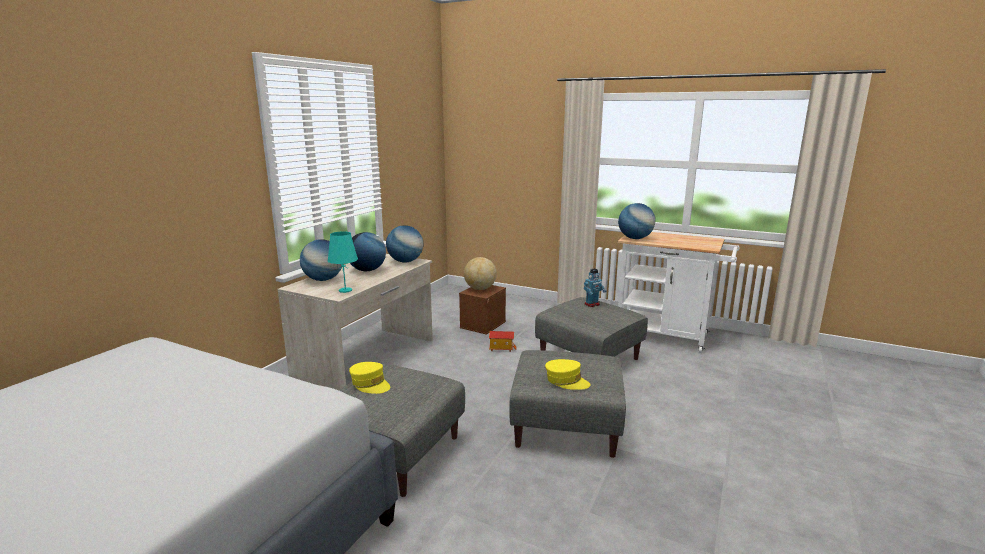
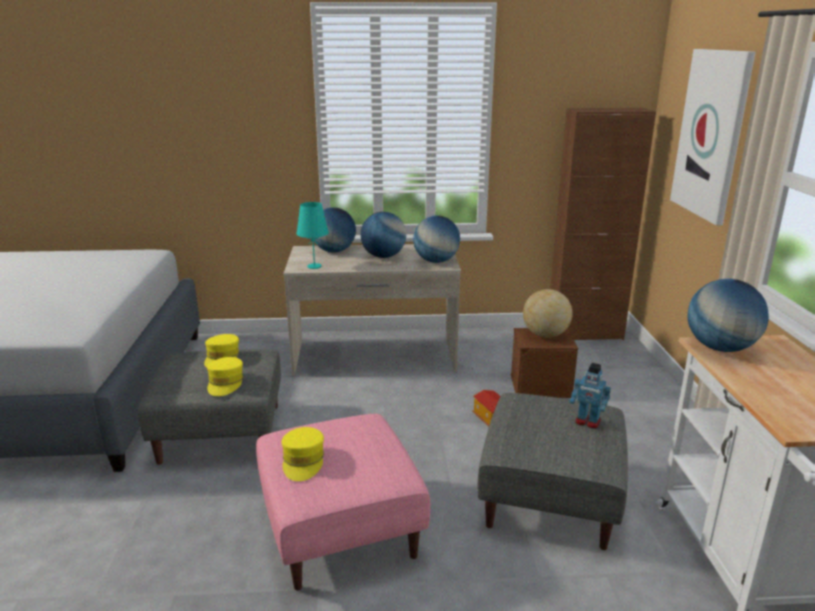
camera: 60 degrees right, 5 degrees up
(420, 390) = (225, 383): none -> yellow cap
(443, 295) = (584, 334): none -> brown cabinet
(515, 147) = (712, 134): none -> picture
(566, 426) = (341, 528): grey ottoman -> pink ottoman

